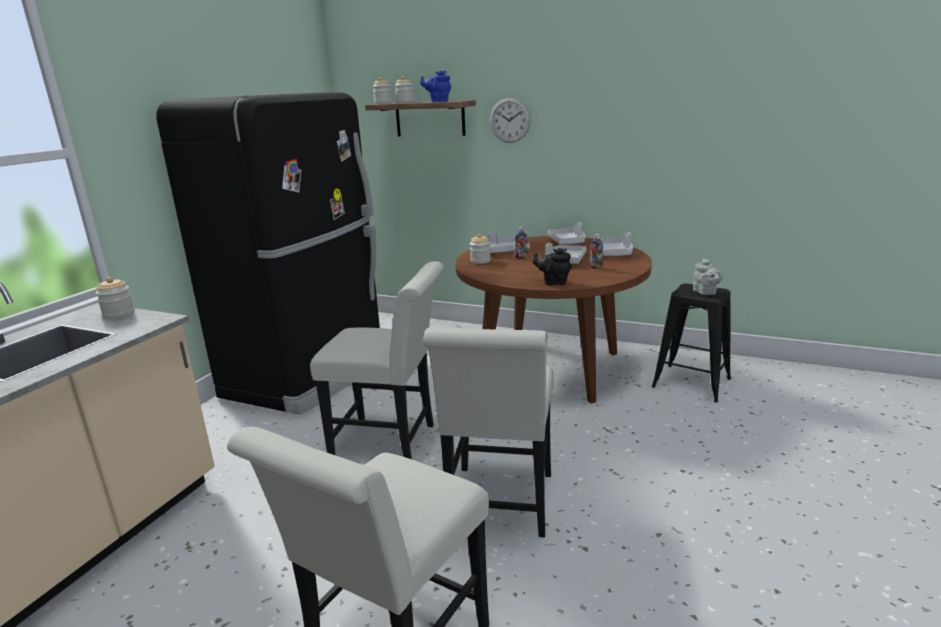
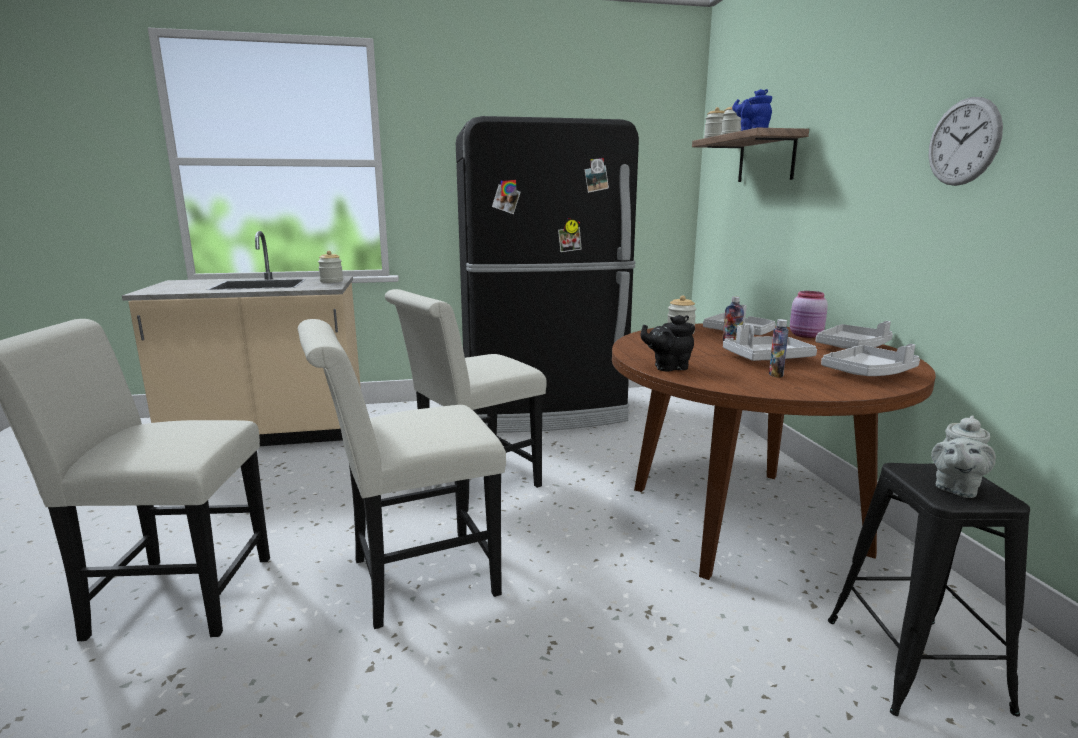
camera: 55 degrees right, 5 degrees down
(392, 443) = (471, 485): white chair -> white chair turned 75 degrees clockwise
(510, 120) = (839, 155): wall clock -> wall clock (963, 142)
(532, 242) = (806, 336): none -> pink jar
(553, 282) = (668, 367): black teapot -> black teapot turned 75 degrees counterclockwise

